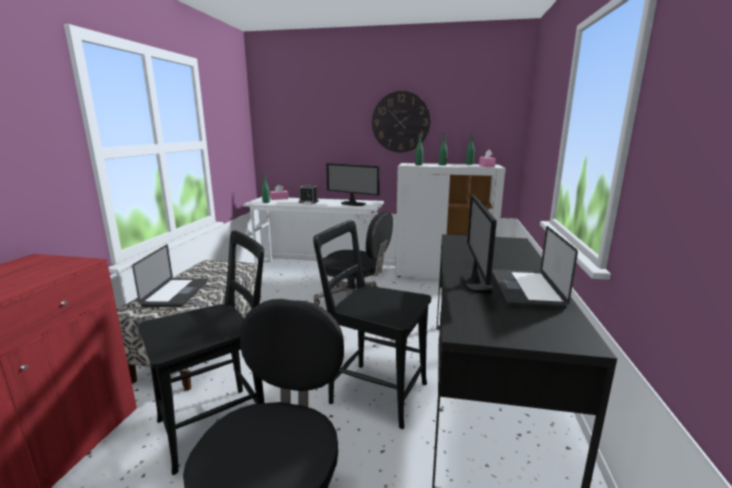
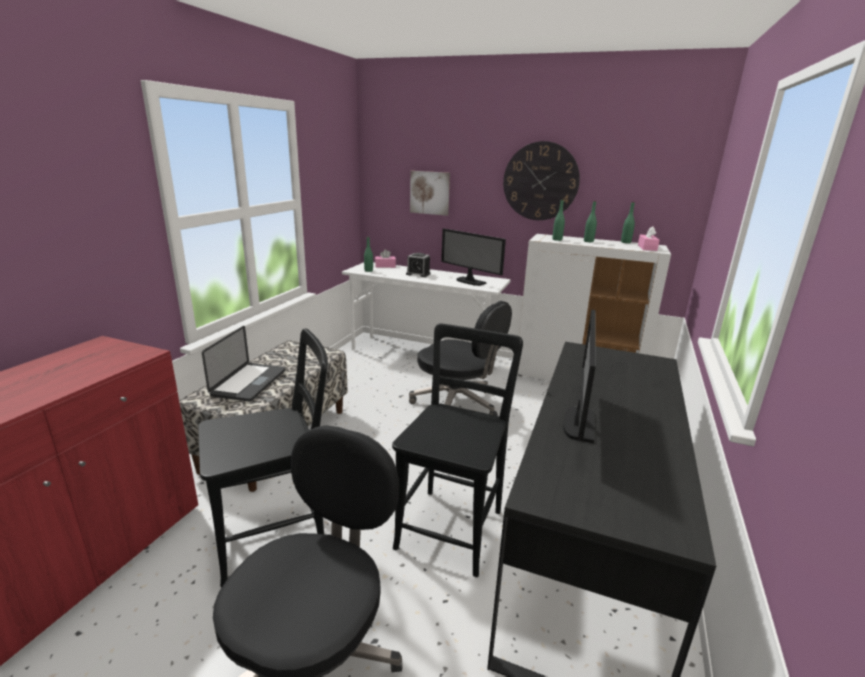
camera: 10 degrees right, 5 degrees up
(312, 136) = (430, 193): none -> picture
(373, 391) = (452, 525): black chair -> black chair turned 75 degrees clockwise
(525, 289) = (639, 443): laptop -> none

